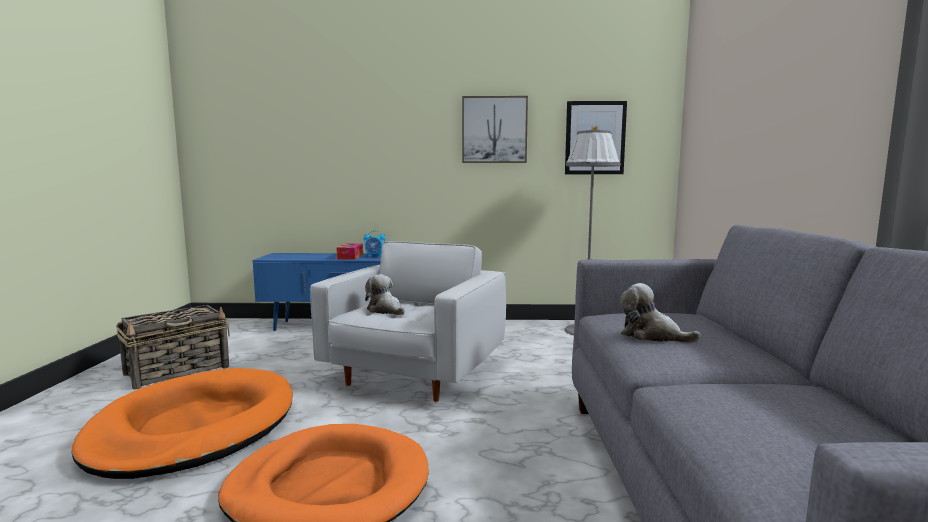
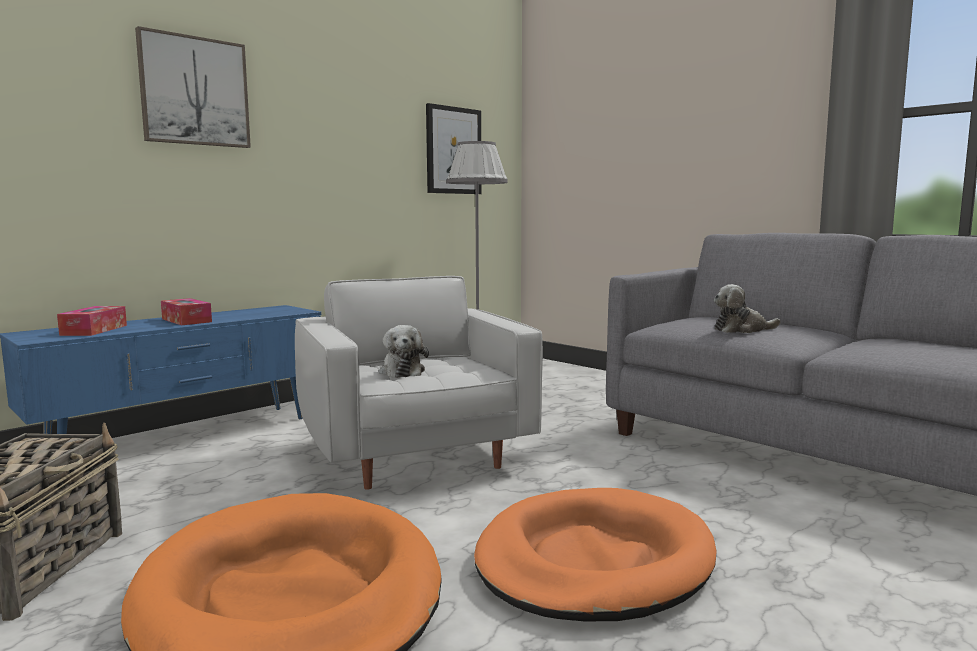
camera: 45 degrees left, 0 degrees up
(300, 256) = (94, 330): none -> tissue box
(374, 256) = (222, 316): alarm clock -> none
(385, 310) = (402, 371): plush toy -> plush toy turned 105 degrees counterclockwise
(494, 130) = (351, 131): picture -> picture (194, 91)

